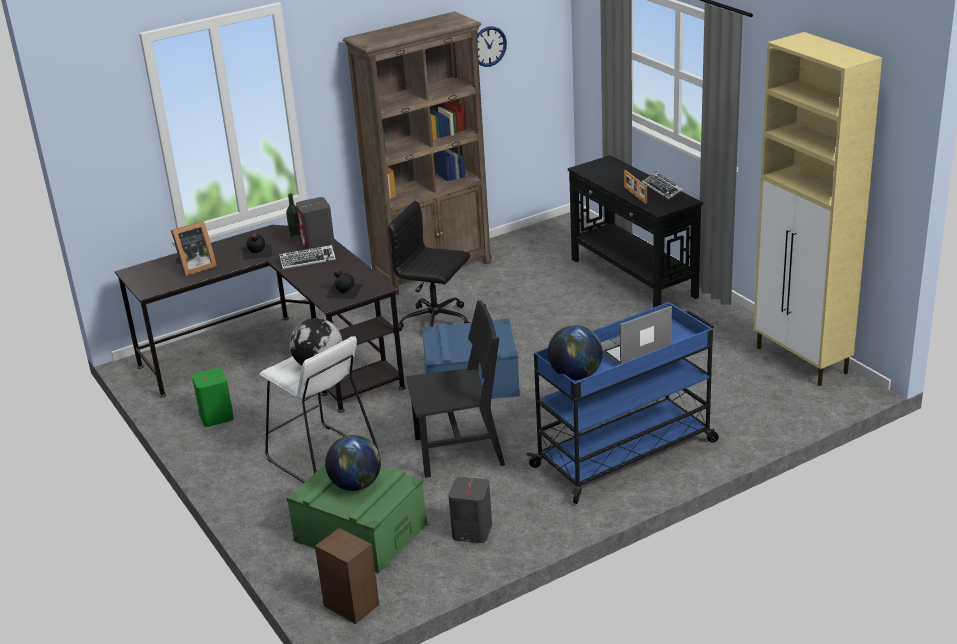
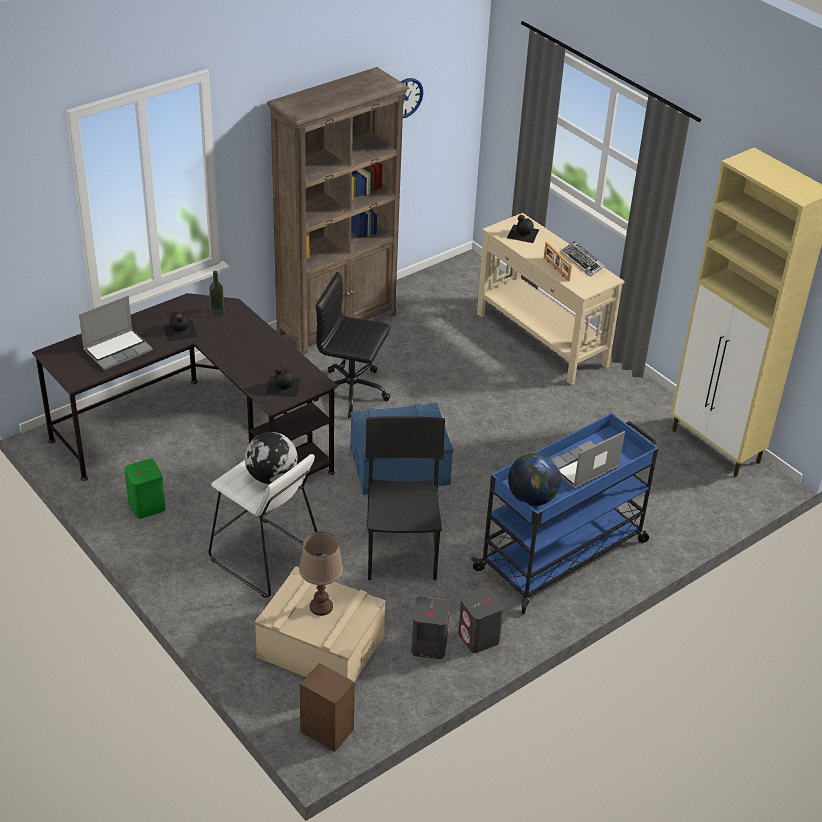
camera: 10 degrees left, 10 degrees up
(194, 267) = (118, 350): picture frame -> laptop
(307, 260) = (236, 344): keyboard -> none
(318, 245) = (243, 323): grey speaker -> grey speaker (479, 638)
(356, 484) = (321, 606): globe -> brown table lamp
(360, 532) = (320, 647): green storage box -> beige storage box
(459, 451) = (401, 551): black chair -> black chair turned 75 degrees counterclockwise
(606, 170) = (522, 233): none -> black bottle
(633, 278) = (541, 340): black console table -> beige console table

